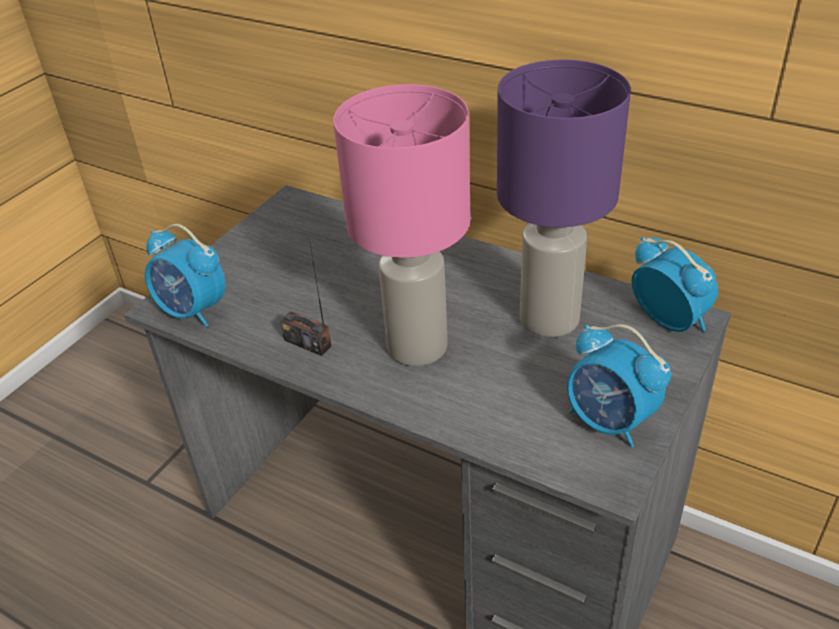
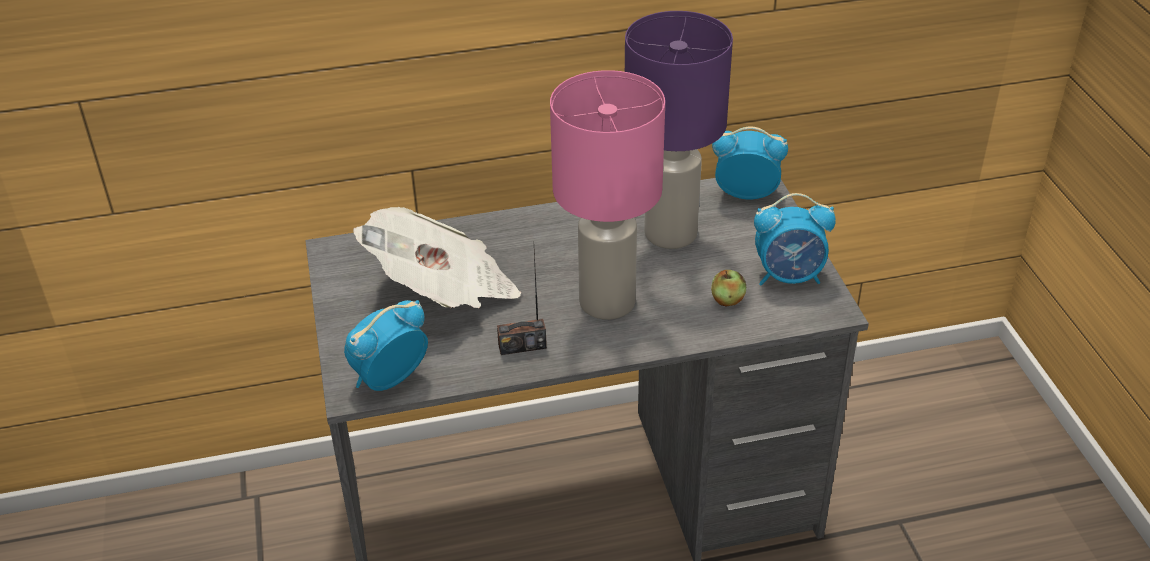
camera: 45 degrees left, 0 degrees up
(193, 311) = (389, 379): alarm clock -> alarm clock turned 150 degrees clockwise
(316, 268) = (443, 291): none -> newspaper
(520, 407) = (727, 300): none -> apple

